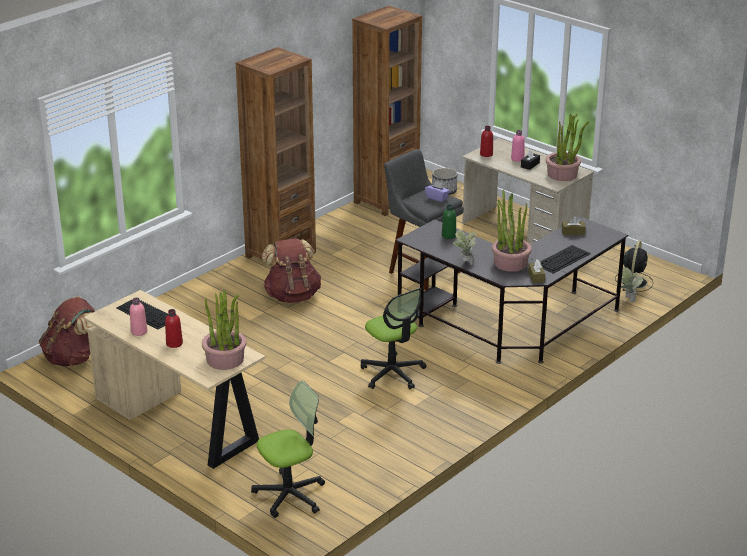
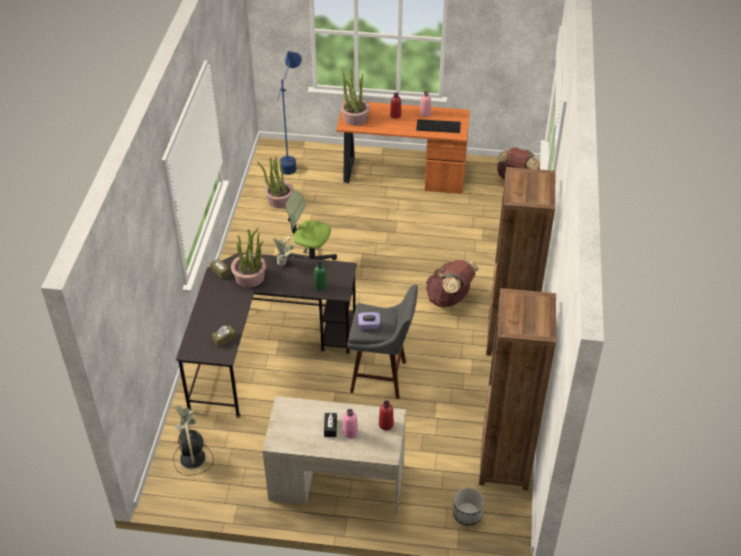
camera: 145 degrees right, 15 degrees up
(179, 420) = (402, 173): beige desk -> orange desk
(290, 495) = (293, 161): office chair -> blue floor lamp
(562, 174) = (288, 427): potted plant -> potted plant (279, 200)
(562, 259) = (212, 300): keyboard -> none

